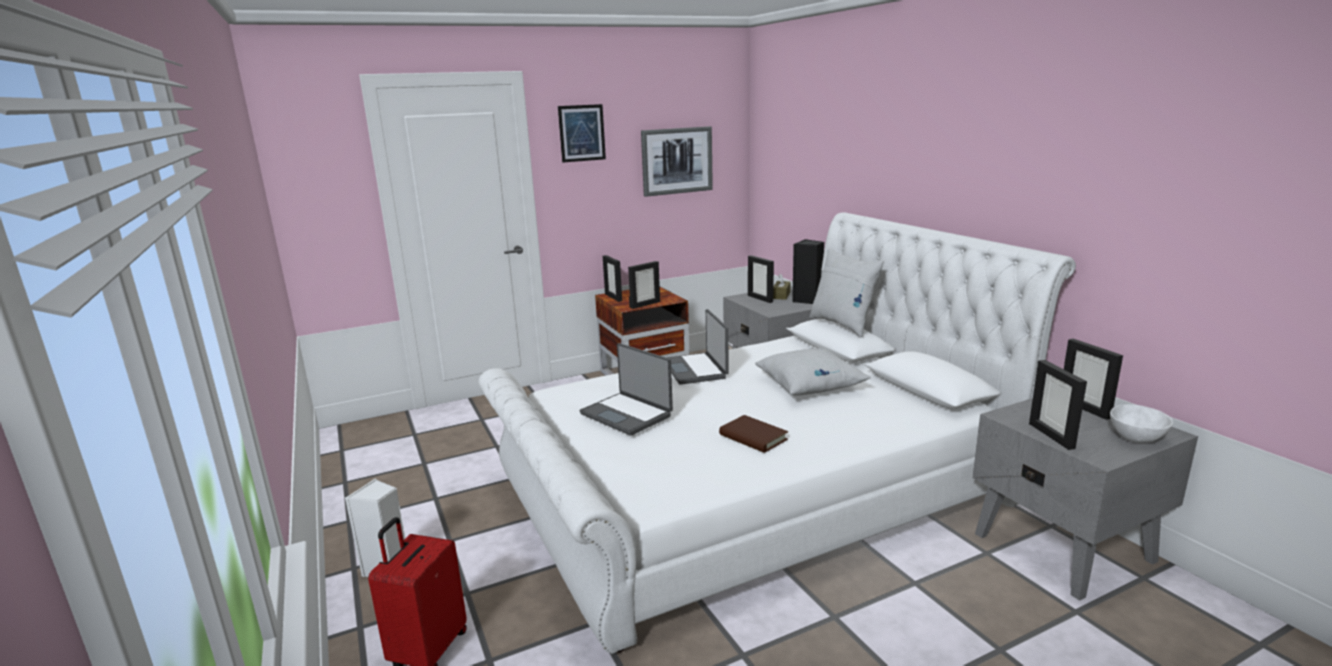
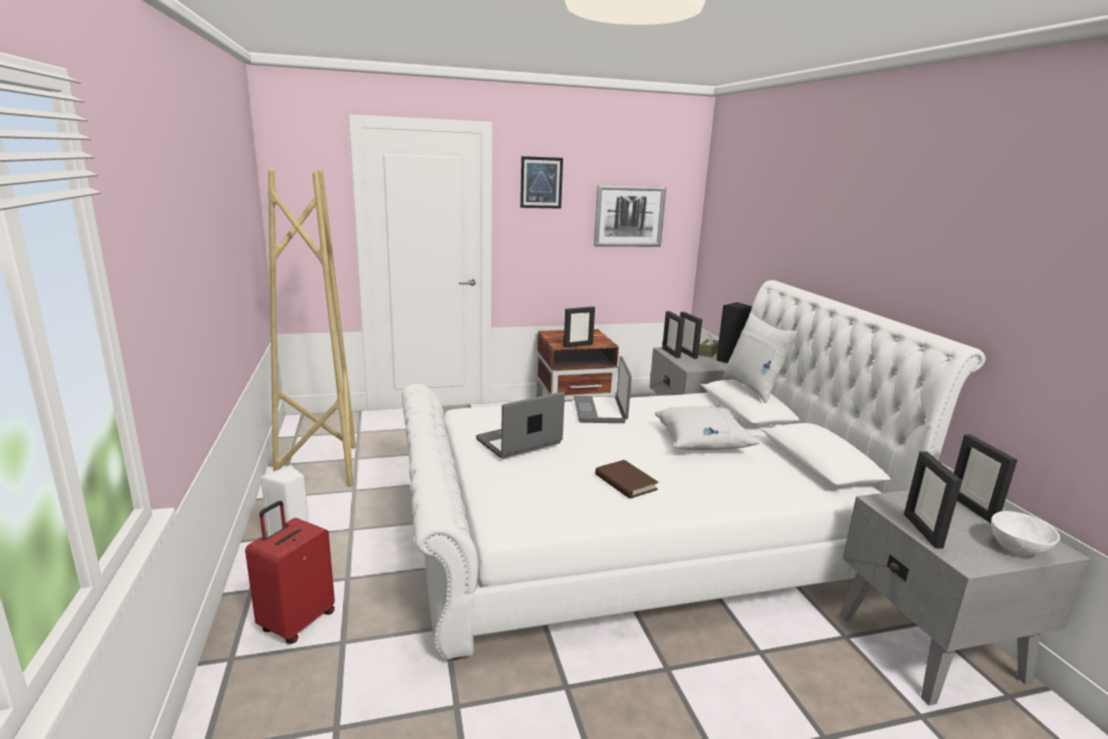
camera: 10 degrees right, 0 degrees up
(393, 479) = (327, 468): none -> yellow clothes rack
(614, 297) = (553, 335): picture frame -> picture frame (671, 353)
(627, 414) = (519, 442): laptop -> laptop turned 90 degrees clockwise

